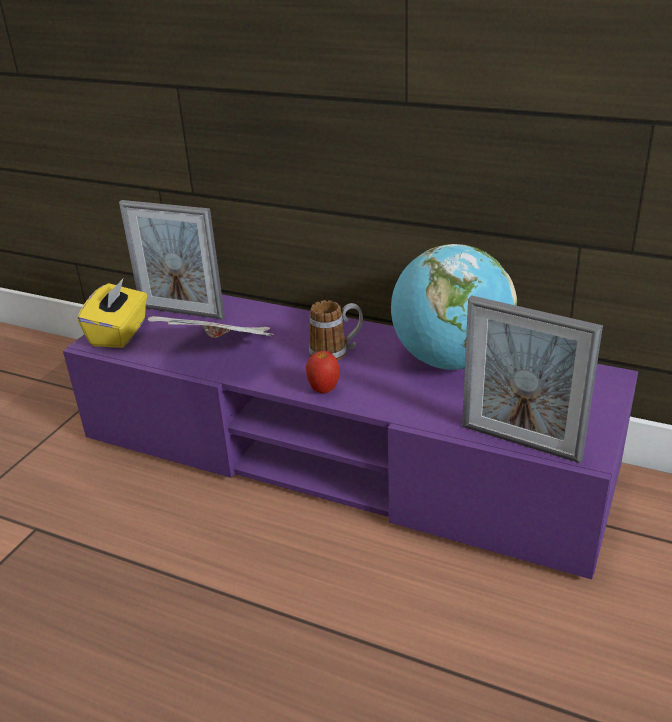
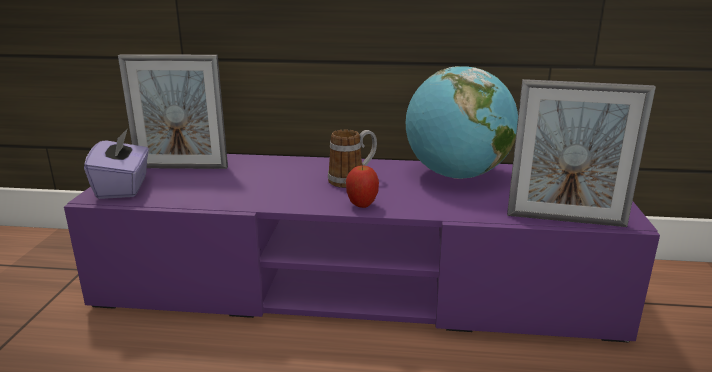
camera: 20 degrees left, 10 degrees down
(120, 333) = (124, 187): yellow tissue box -> purple tissue box
(222, 354) = (243, 191): newspaper -> none

